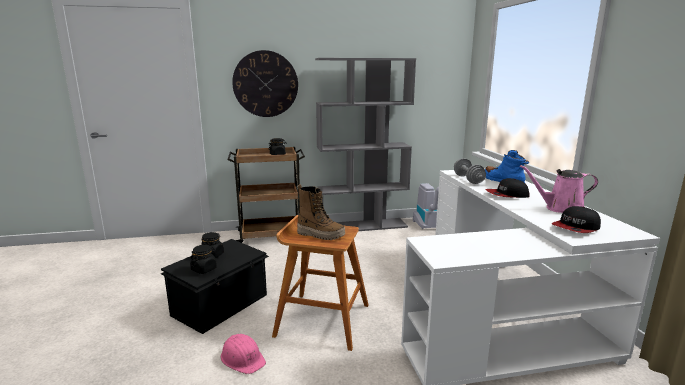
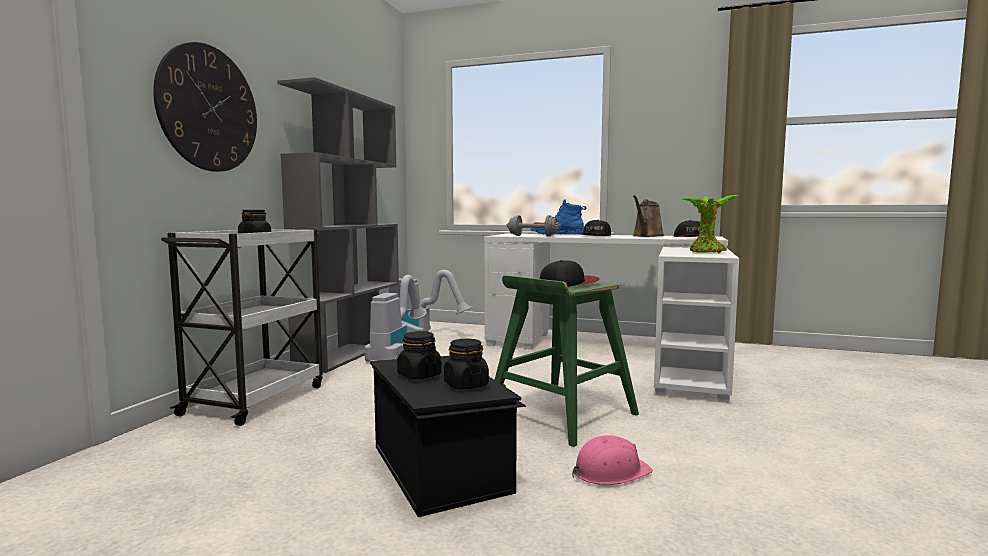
camera: 60 degrees left, 10 degrees down
(271, 236) = (257, 399): brown cart -> white cart
(320, 235) = (568, 284): boot -> cap
(322, 319) = (560, 414): brown stool -> green stool
(378, 236) = (397, 353): none -> vacuum cleaner
(479, 251) = (707, 252): none -> potted plant
(560, 209) = (647, 236): pink watering can -> brown watering can

